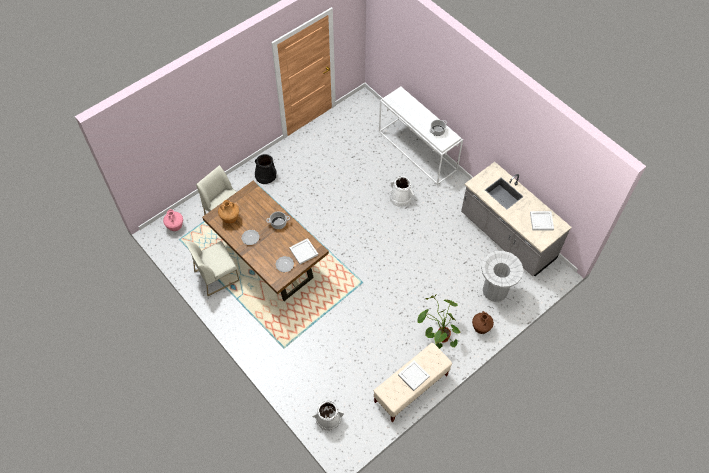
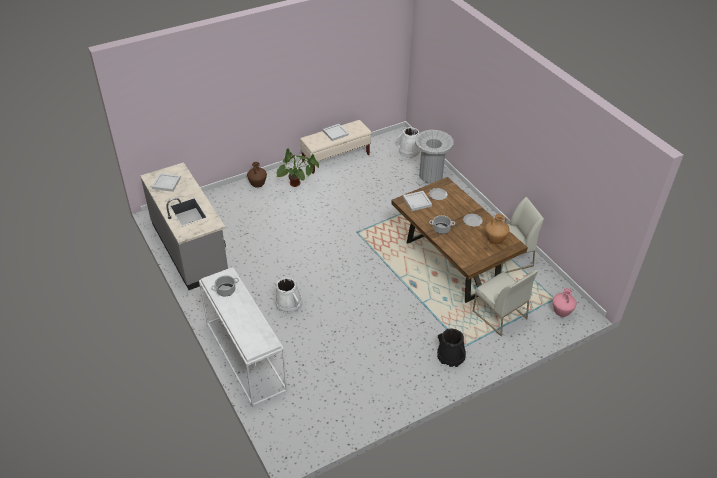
camera: 170 degrees left, 15 degrees down
(494, 292) = (230, 207): grey trash can -> grey trash can (430, 178)

